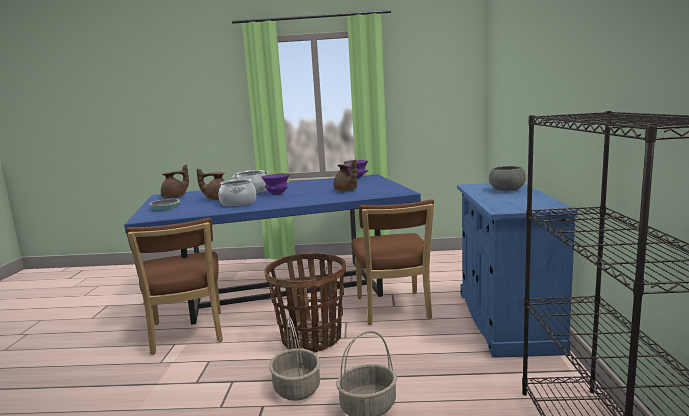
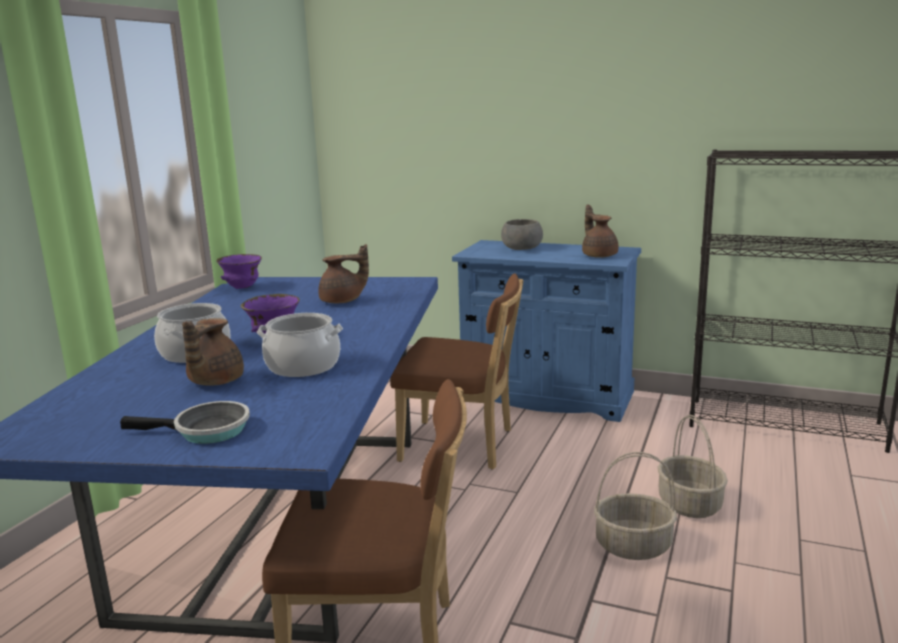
camera: 70 degrees left, 5 degrees up
(175, 197) = (78, 423): brown teapot -> brown teapot (599, 255)
(311, 339) = (502, 517): basket -> none

